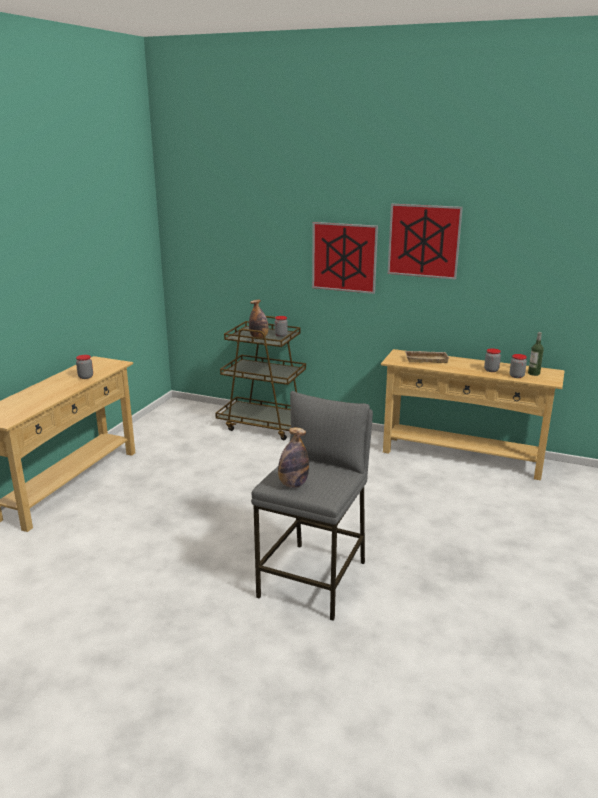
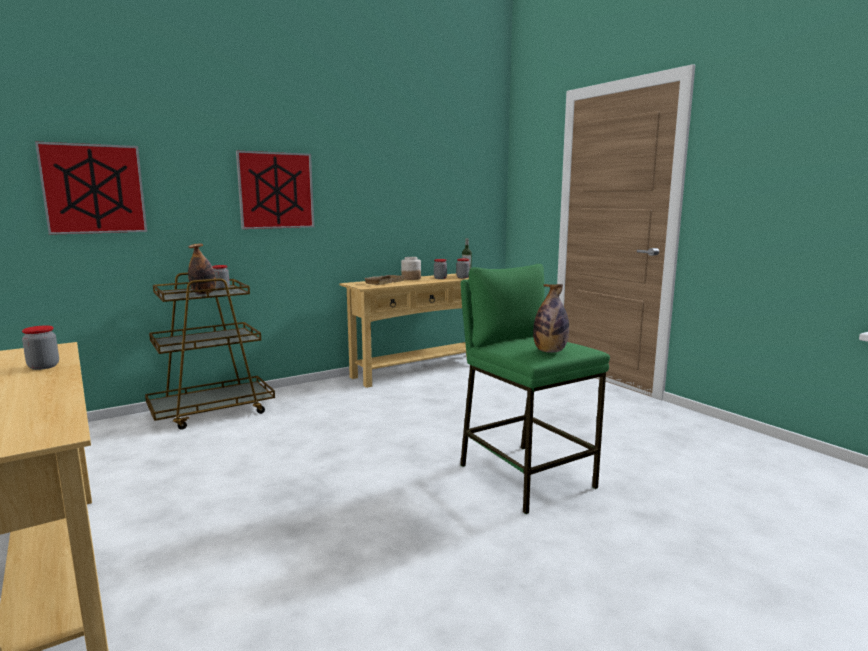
camera: 55 degrees left, 10 degrees down
(314, 579) = (525, 476): grey stool -> green stool
(424, 241) = (355, 168): picture -> picture (94, 189)
(465, 361) = (410, 278): none -> jar

